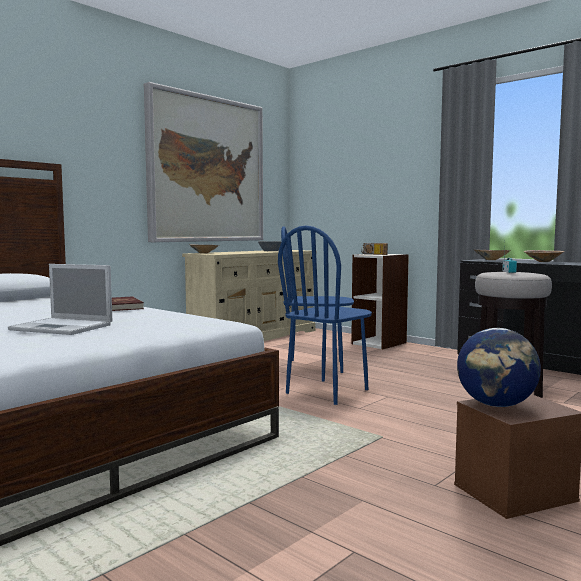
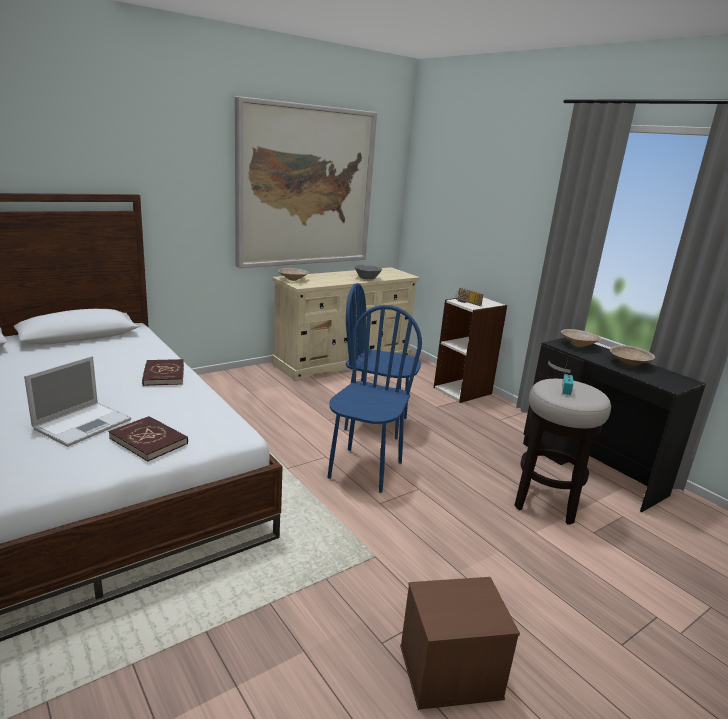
camera: 10 degrees right, 15 degrees up
(63, 327) = (84, 423): laptop -> laptop turned 90 degrees counterclockwise
(144, 329) = (149, 441): none -> red book
(328, 391) = (365, 469): blue chair -> blue chair turned 150 degrees clockwise
(496, 405) = (441, 599): globe -> none

